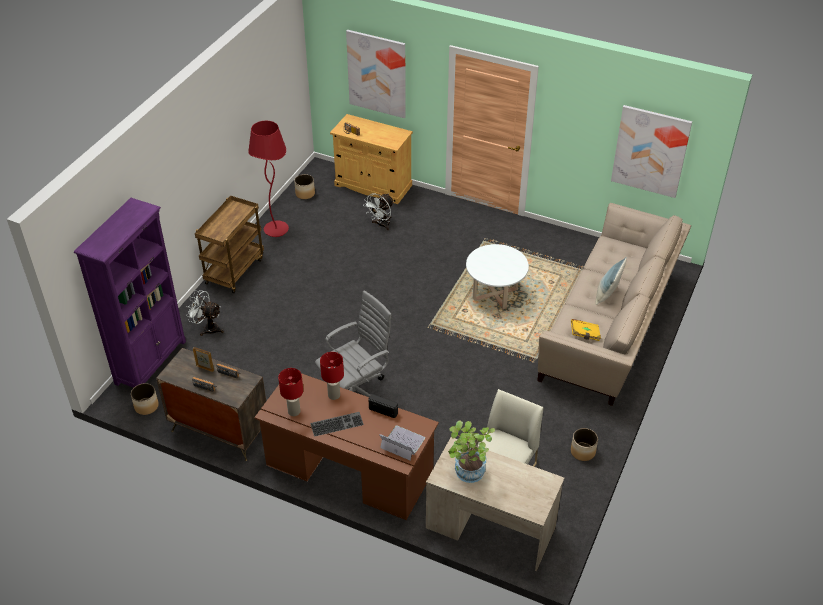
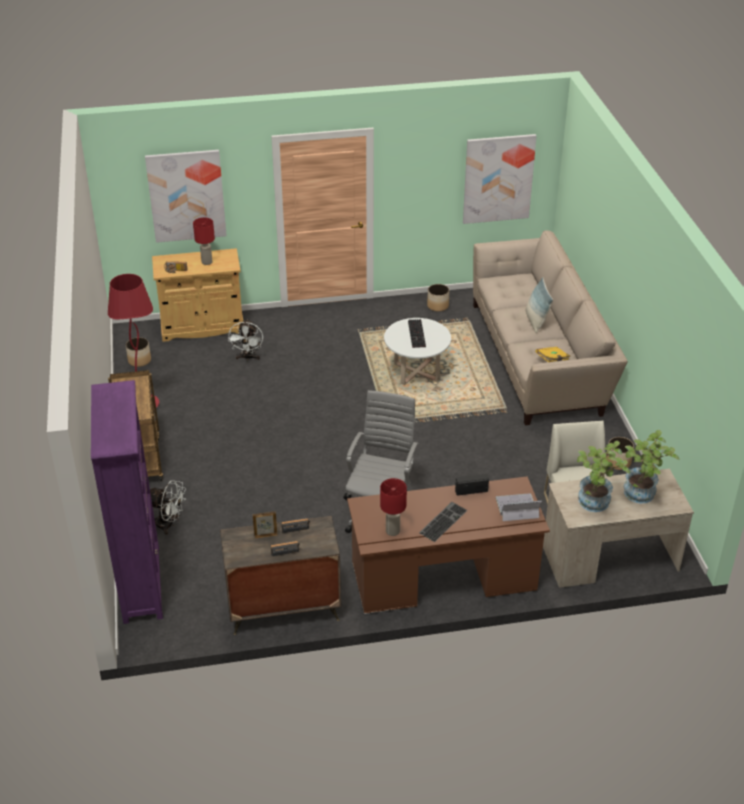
camera: 35 degrees left, 5 degrees down
(146, 406) = (182, 626): planter -> planter (438, 306)
(207, 328) = (169, 524): white fan -> white fan turned 150 degrees counterclockwise
(334, 395) = (413, 499): red table lamp -> red table lamp (206, 262)
(499, 262) = (417, 334): none -> keyboard
(514, 488) = (641, 496): none -> potted plant

